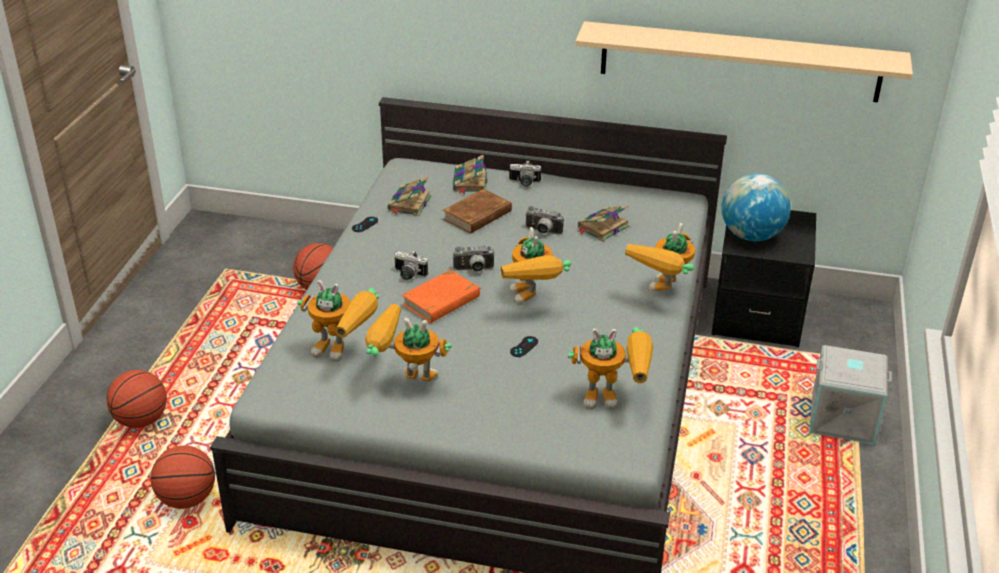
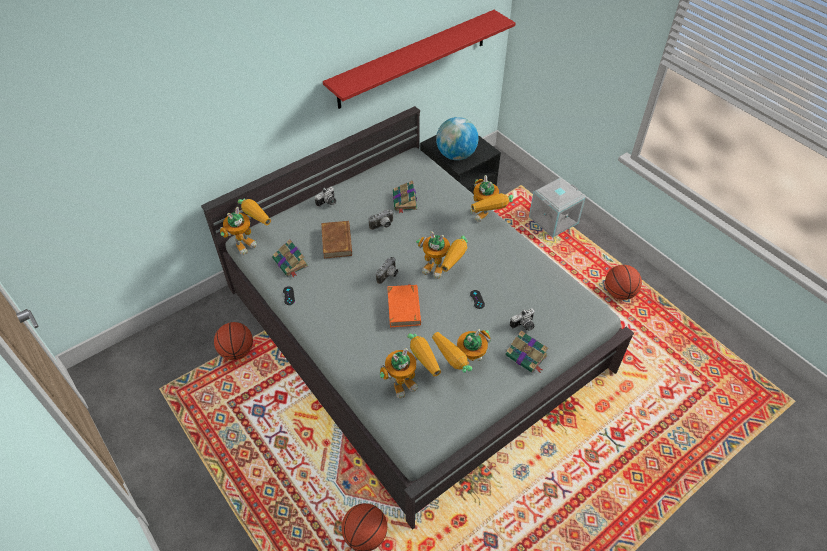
camera: 50 degrees left, 15 degrees up
(141, 420) = (267, 522): basketball -> basketball (619, 293)
(408, 275) = (363, 307): camera -> camera (524, 326)
(470, 183) = (300, 224): book -> book (527, 356)
(614, 398) = (550, 292): toy robot -> toy robot (250, 241)
(739, 61) = (413, 59): beige shelf -> red shelf

